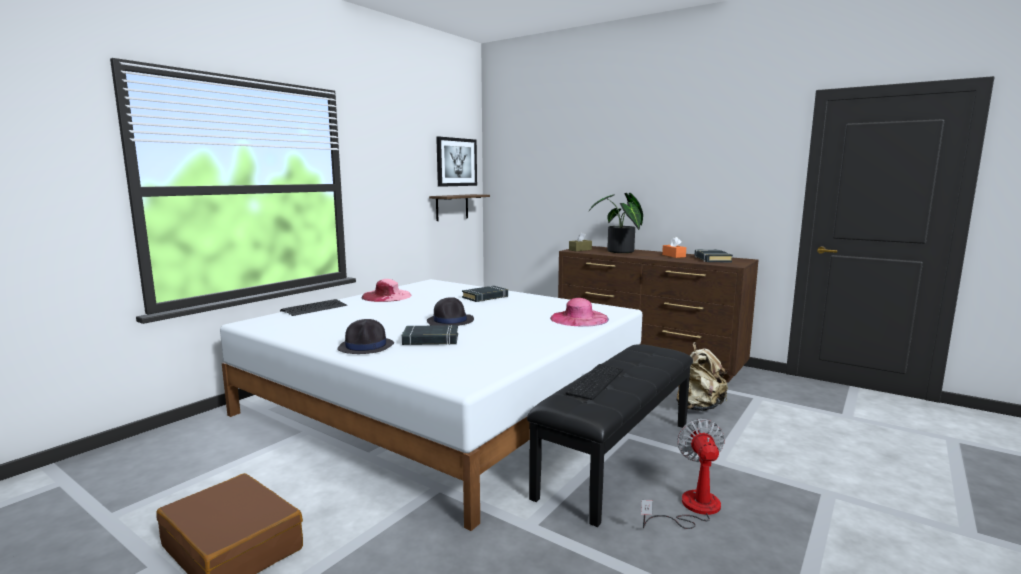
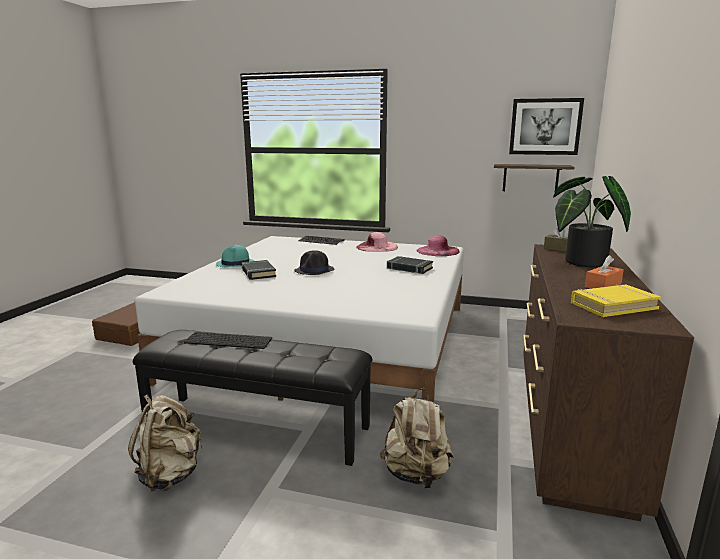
camera: 70 degrees right, 5 degrees up
(366, 346) = (235, 264): black hat -> turquoise hat
(579, 318) = (360, 304): pink hat -> pink hat (438, 251)
(691, 508) = (170, 474): fan -> beige backpack
(712, 259) = (613, 306): black book -> yellow book

